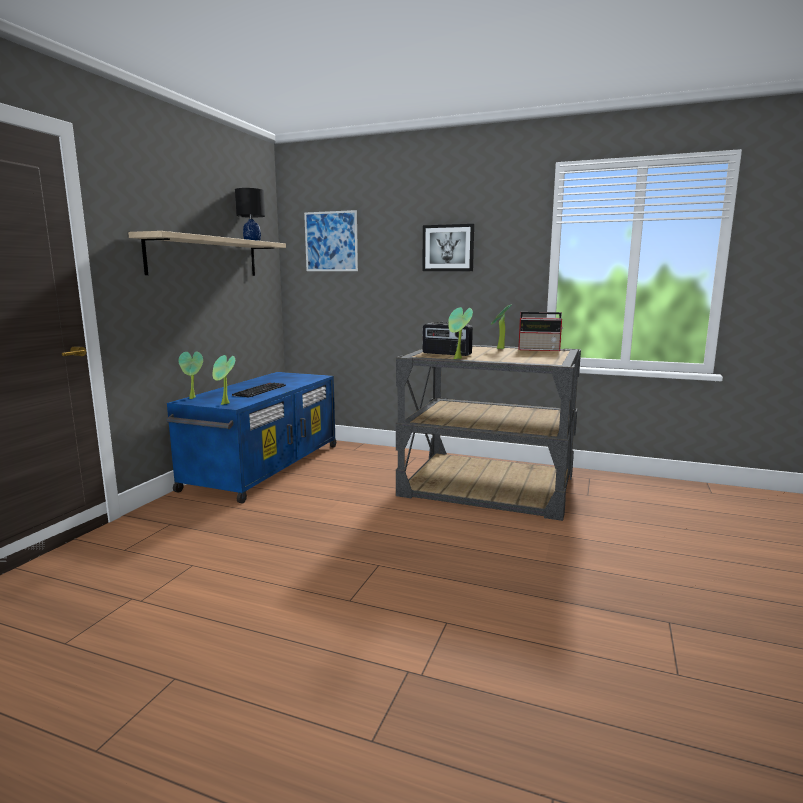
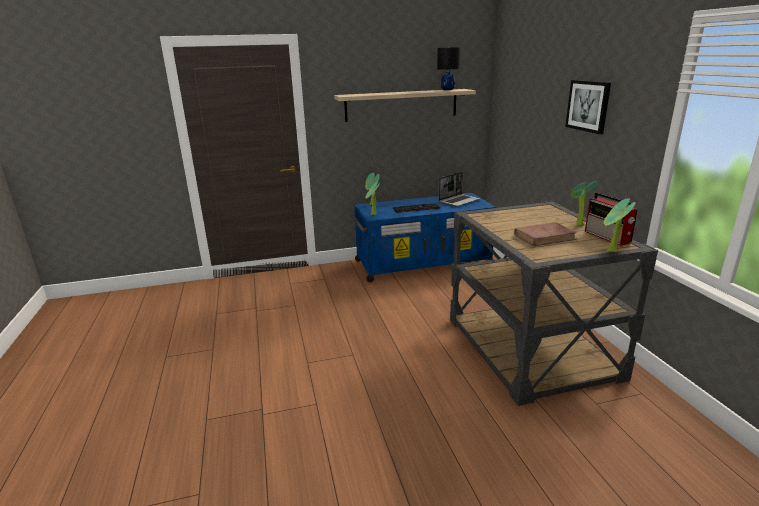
camera: 55 degrees right, 10 degrees up
(286, 378) = (459, 201): none -> laptop
(331, 241) = (518, 87): picture -> none
(446, 354) = (502, 218): radio -> none
(458, 359) = (486, 227): potted plant -> potted plant (611, 251)
(511, 356) = (544, 237): none -> brown book

